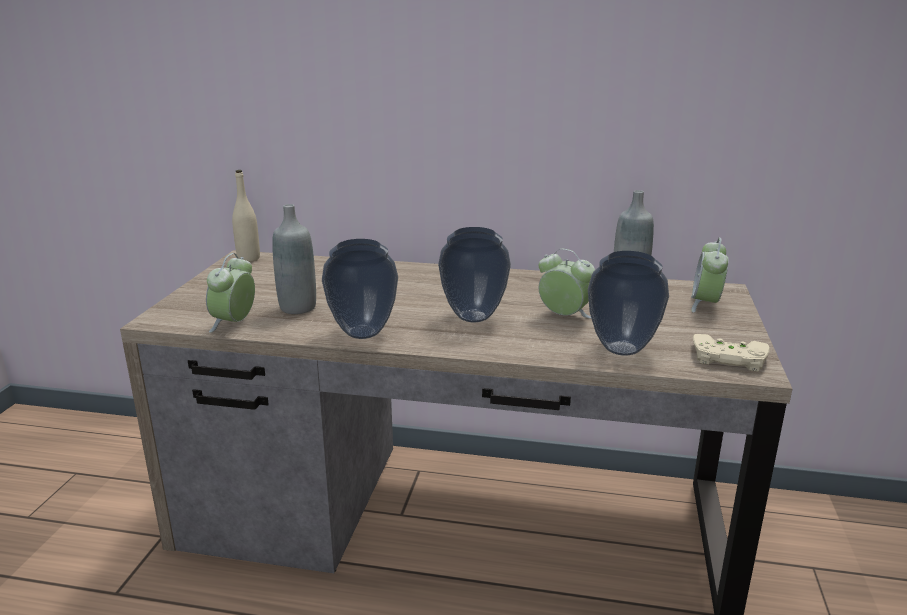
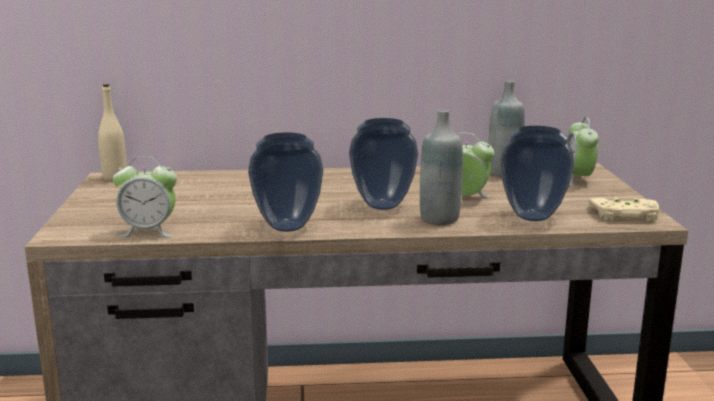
camera: 15 degrees left, 5 degrees down
(234, 323) = (149, 231): alarm clock -> alarm clock turned 90 degrees counterclockwise
(297, 307) = (204, 213): grey bottle -> grey bottle (439, 219)

